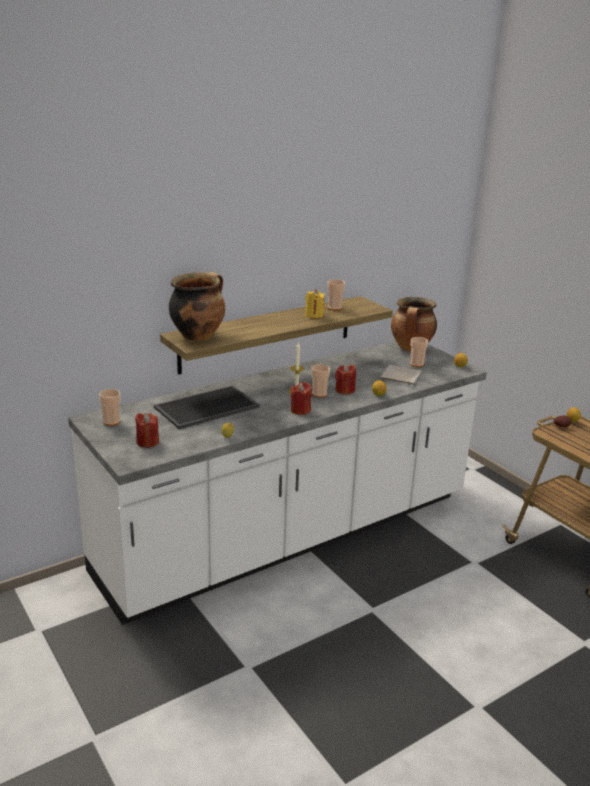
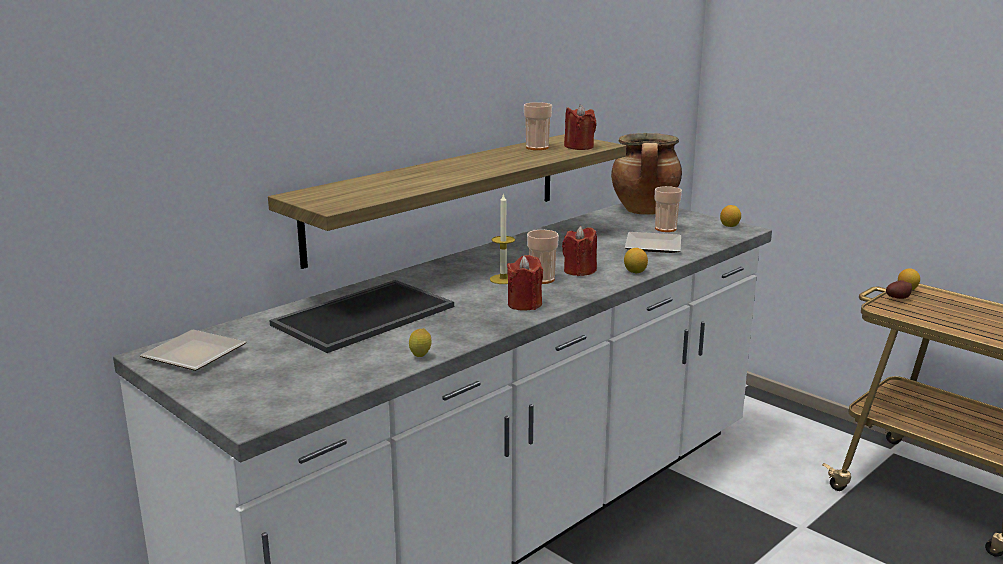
camera: 10 degrees left, 5 degrees down
(111, 421) = (198, 354): cup -> plate
(147, 442) = (277, 379): red candle -> red candle (579, 147)
(198, 336) = (336, 193): cooking pot -> none
(314, 315) = (512, 158): yellow candle -> none

